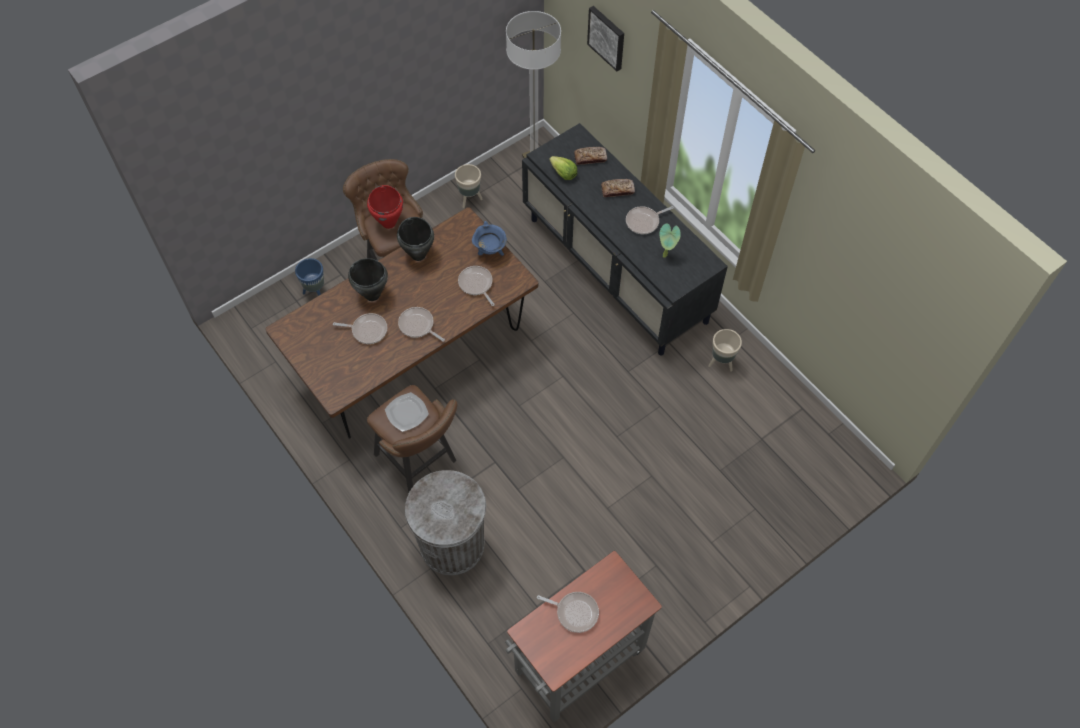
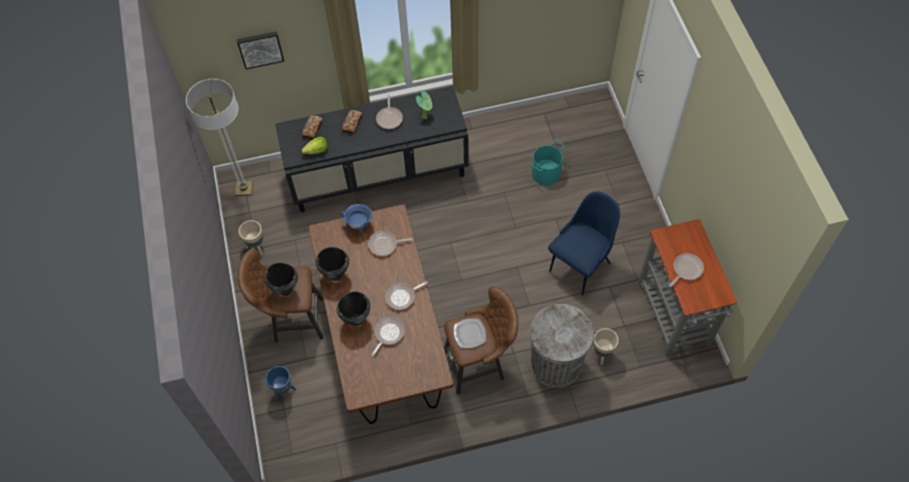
camera: 65 degrees left, 0 degrees up
(389, 222) = (285, 290): red cooking pot -> black cooking pot
(596, 527) = (580, 267): none -> blue chair
(712, 443) = (546, 173): none -> turquoise bucket
(721, 363) = (487, 143): beige planter -> beige planter (601, 354)

